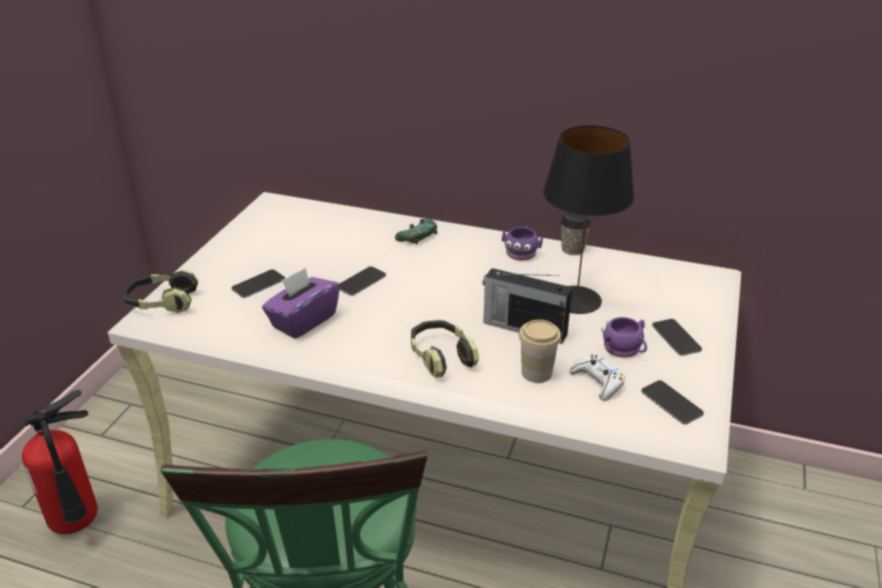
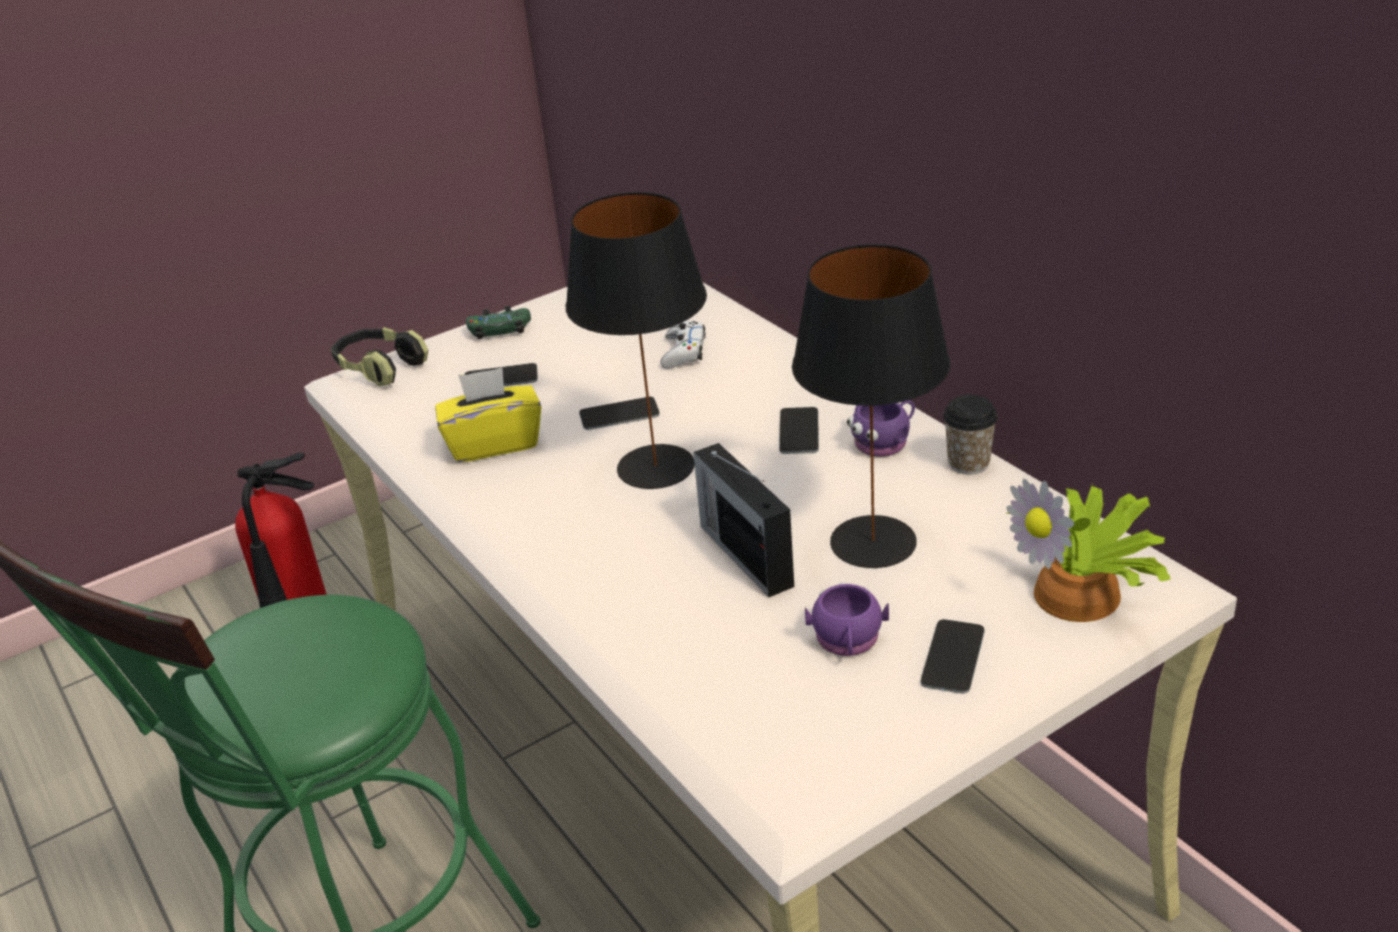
camera: 40 degrees right, 0 degrees up
(303, 321) = (494, 443): purple tissue box -> yellow tissue box
(417, 236) = (765, 373): green game controller -> green game controller (500, 330)
(418, 302) = (654, 466): none -> black table lamp
(441, 356) = (592, 551): headphones -> none
(536, 373) = (683, 623): cup -> none
(597, 382) = (748, 671): white game controller -> white game controller (684, 352)
(671, 402) = (815, 747): phone -> phone (799, 431)
(692, 290) = (1083, 594): none -> potted plant

